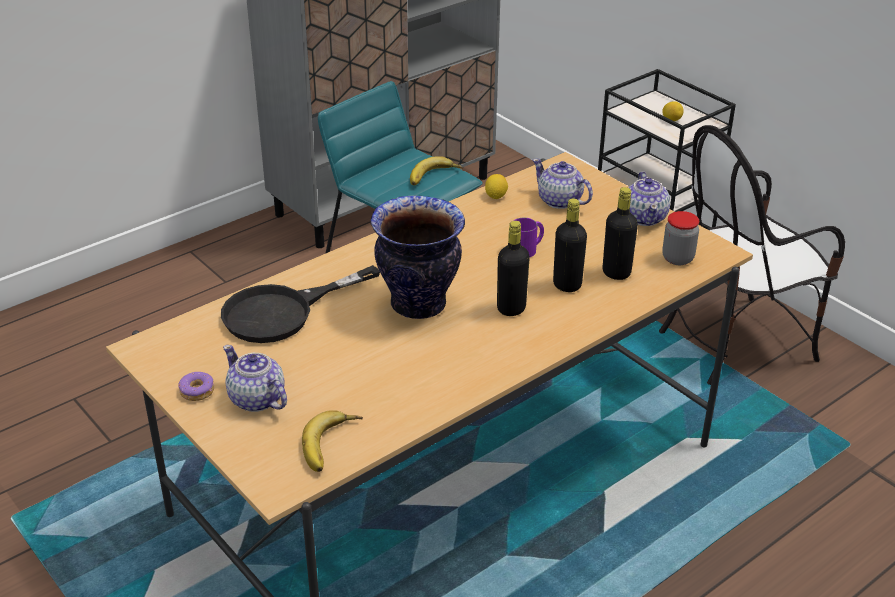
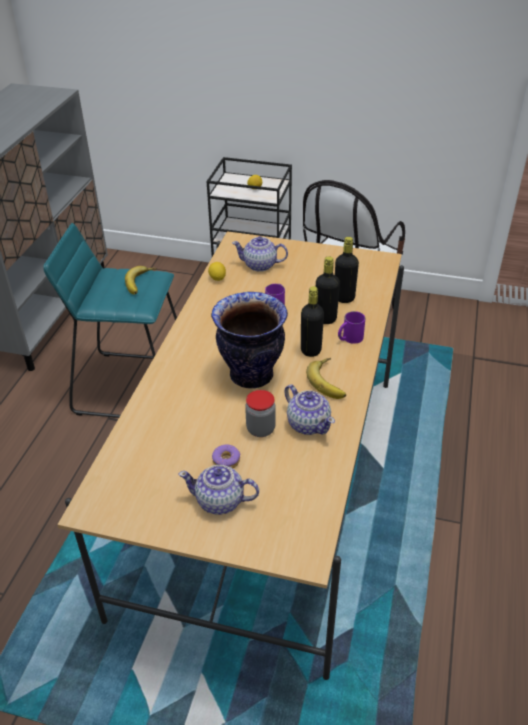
camera: 35 degrees left, 5 degrees up
(197, 391) = (170, 520): donut -> donut (226, 460)
(282, 312) = (165, 426): black frying pan -> none
(332, 445) = (308, 505): banana -> banana (330, 381)
(570, 316) = (349, 338): none -> purple mug
(645, 217) = (320, 255): teapot -> teapot (308, 424)
(677, 258) = (366, 274): jar -> jar (260, 429)

